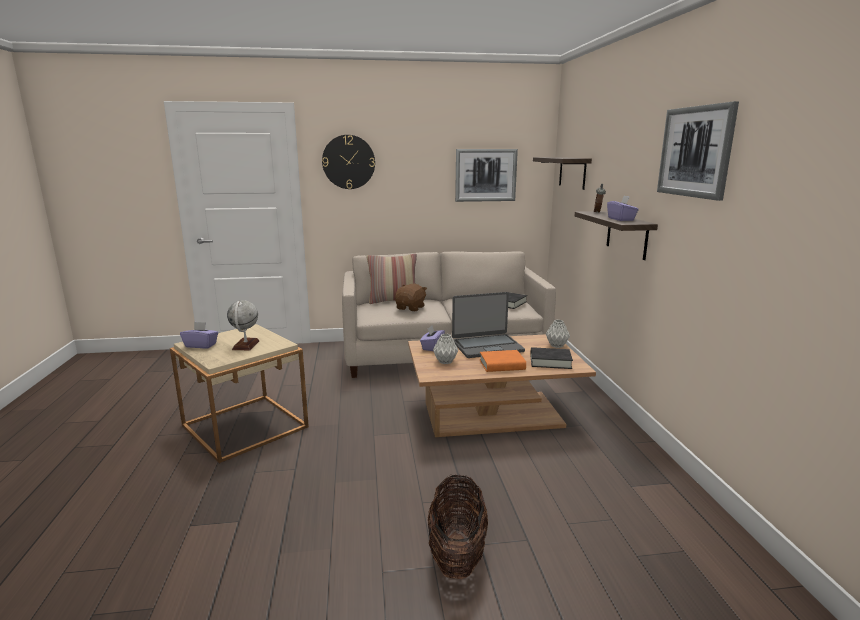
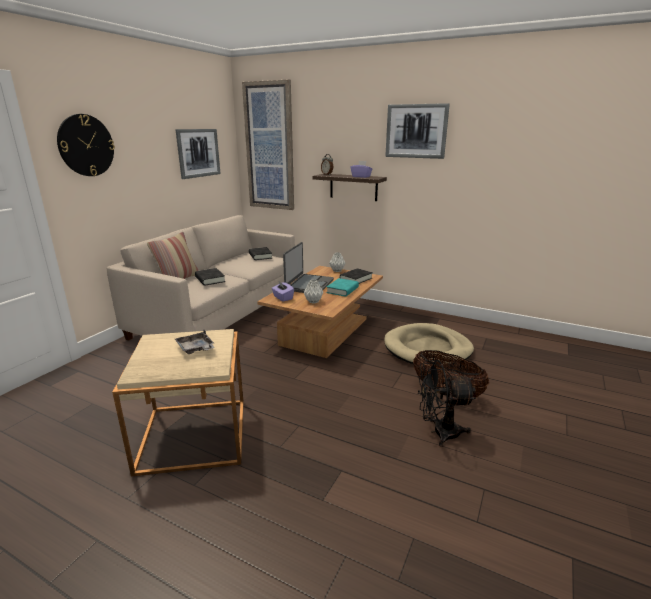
camera: 55 degrees left, 5 degrees up
(201, 345) = (154, 369): purple tissue box -> none
(246, 345) = (196, 348): globe -> grey tray
(356, 573) = (439, 432): none -> black fan
(411, 308) = (210, 279): brown plush toy -> black book
(502, 365) = (342, 290): orange book -> turquoise book
(557, 500) = (427, 349): none -> beige dog bed
(572, 172) = (270, 147): shelf -> picture

